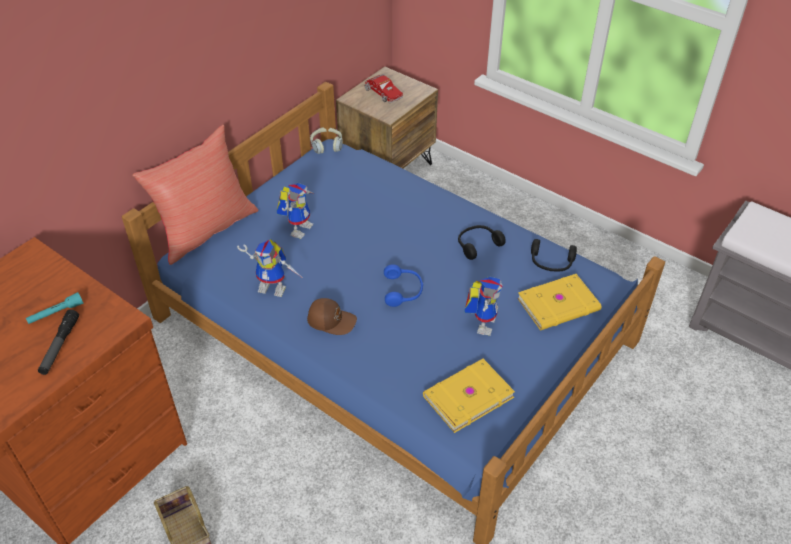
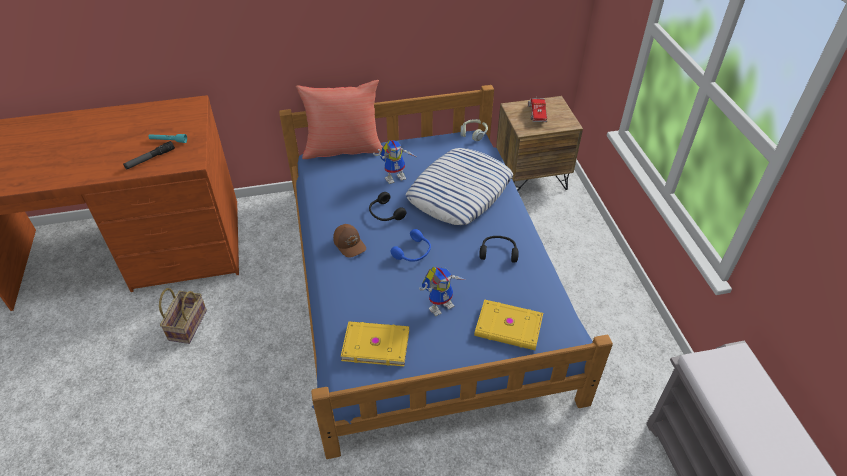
camera: 40 degrees right, 0 degrees up
(275, 287) = (341, 205): toy robot -> none
(380, 208) = (459, 192): none -> pillow
(551, 263) = (538, 296): black headphones -> black headphones (385, 213)

